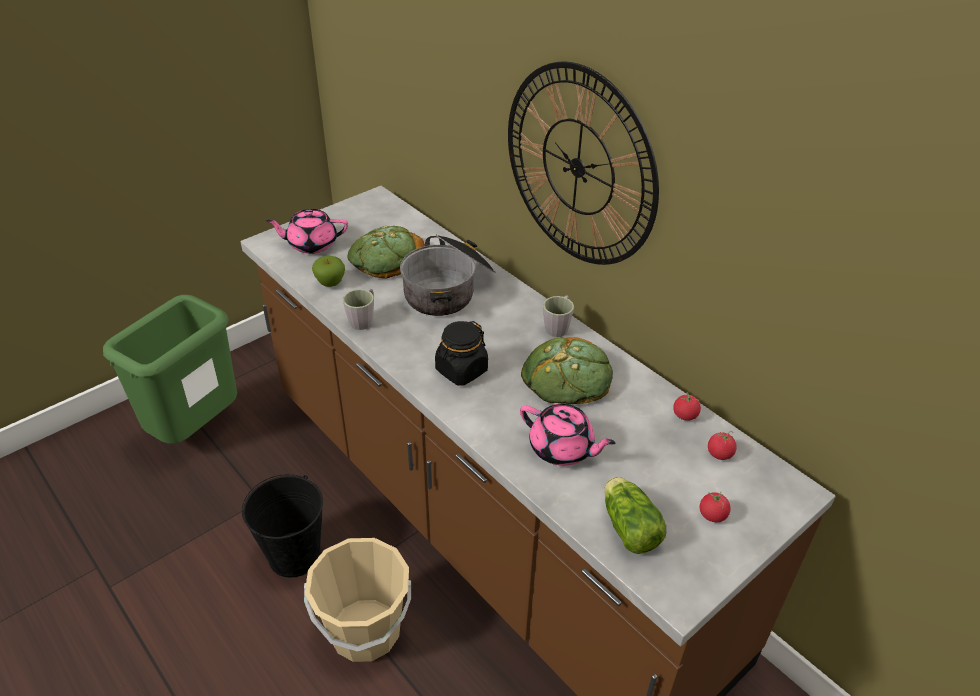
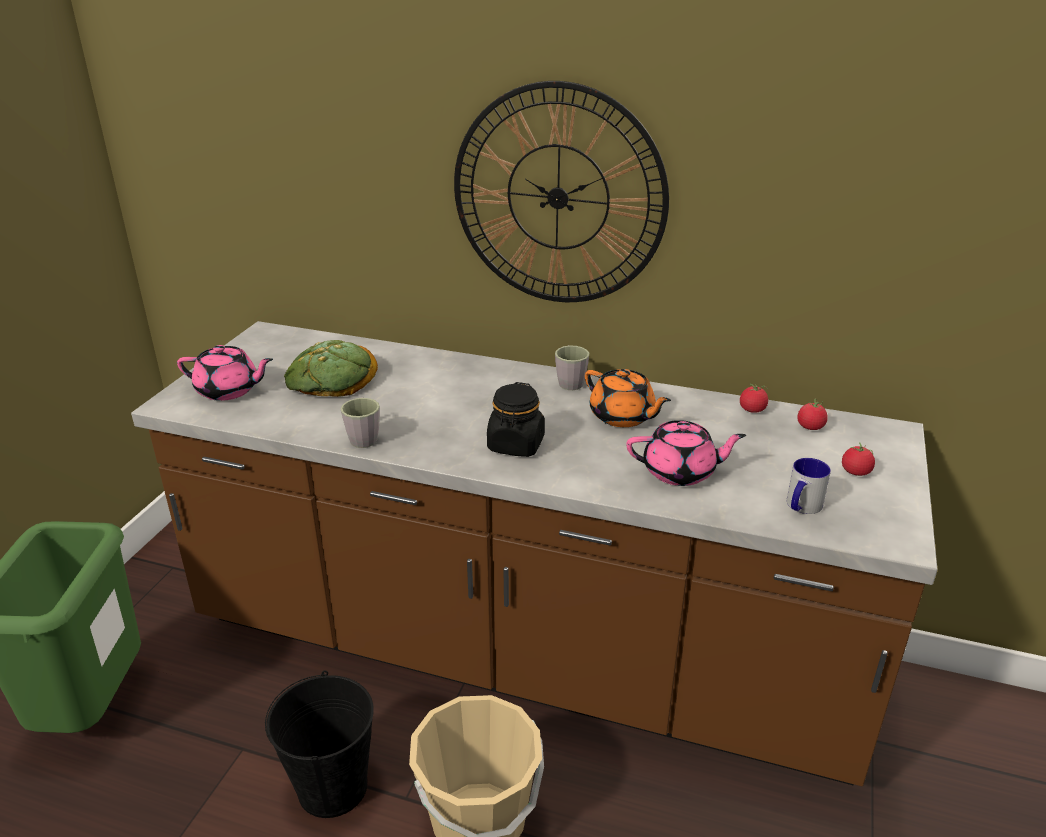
camera: 30 degrees left, 10 degrees down
(311, 244) = (229, 390): pink teapot -> pink teapot turned 135 degrees counterclockwise
(330, 283) = (290, 418): apple -> none
(449, 289) = (429, 384): cooking pot -> none
(567, 378) = (623, 416): bread -> orange teapot
(628, 525) = (801, 507): lettuce -> mug

